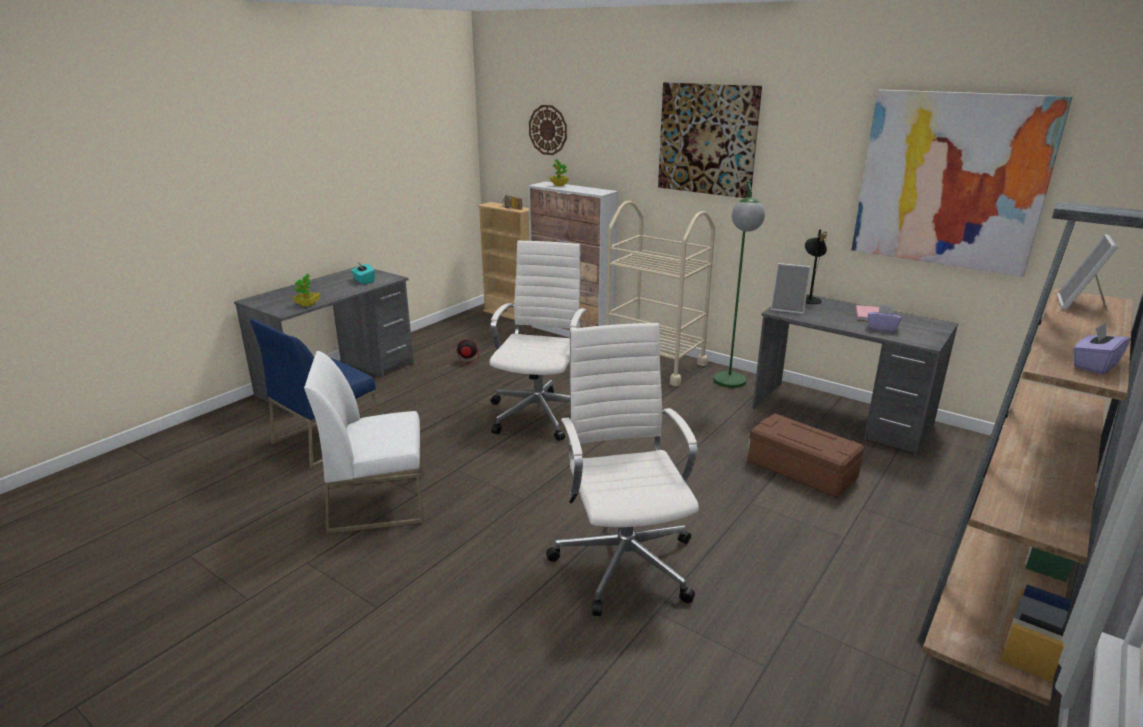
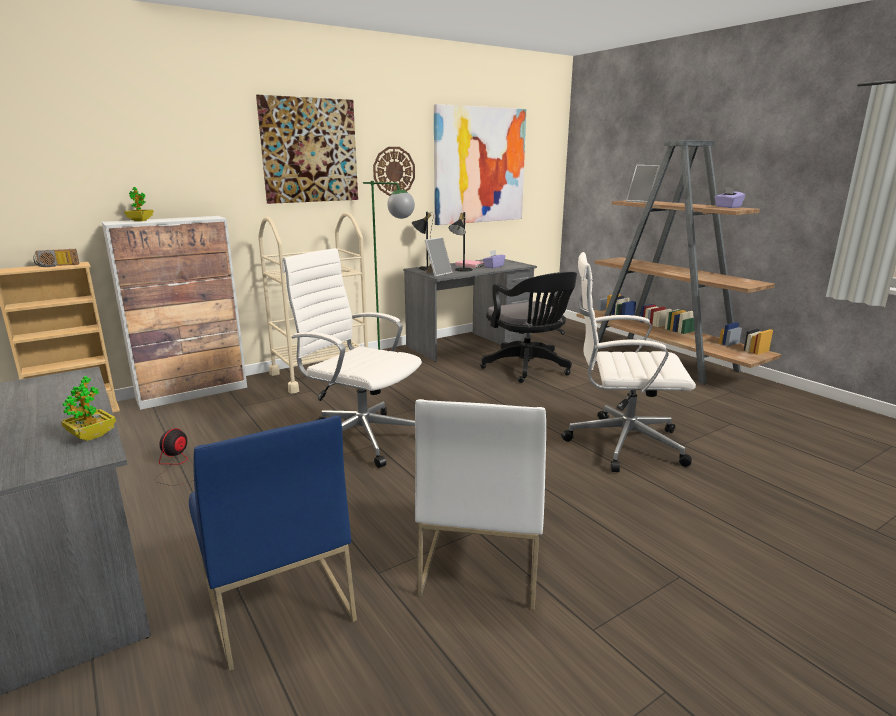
camera: 70 degrees left, 5 degrees down
(364, 281) = (51, 392): turquoise tissue box -> none
(548, 130) = (92, 154): wall clock -> wall clock (394, 171)
(800, 470) = (528, 368): brown storage box -> black office chair
(829, 316) = (461, 270): none -> black table lamp

